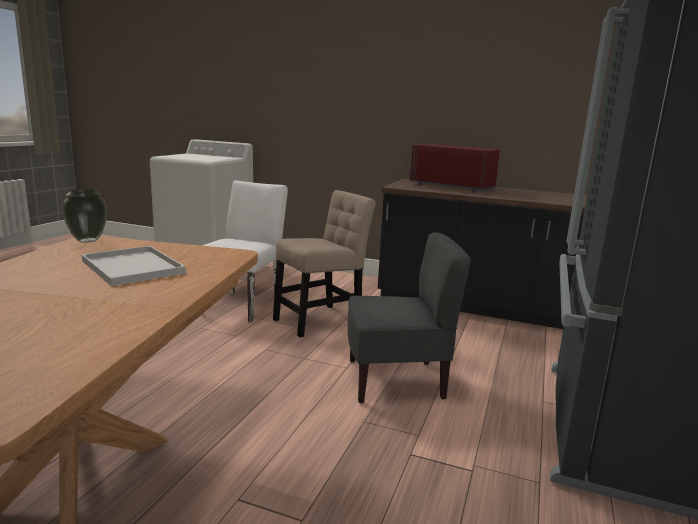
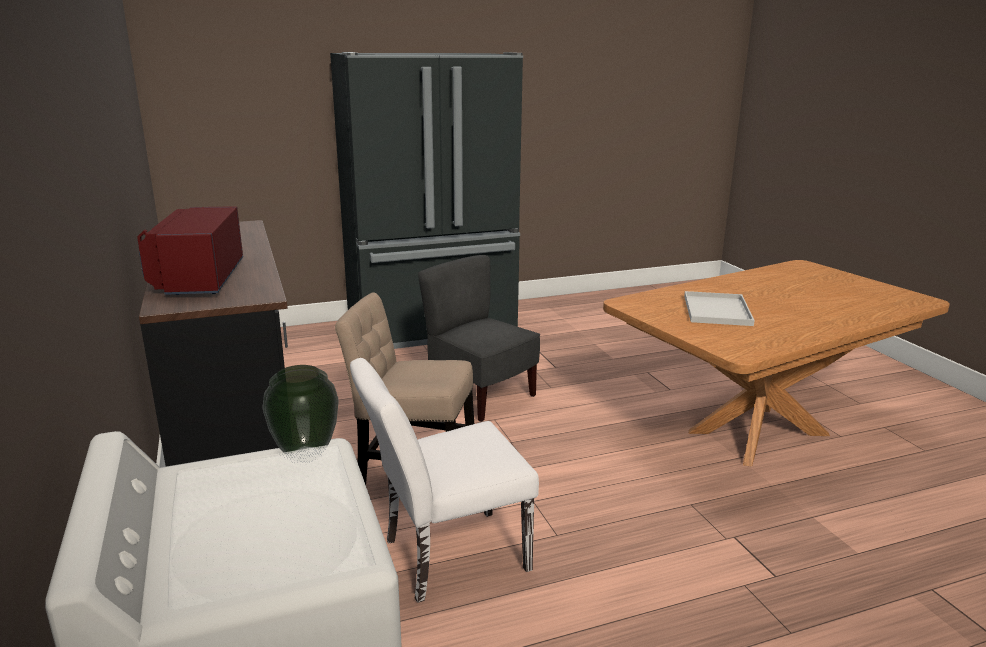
camera: 130 degrees left, 5 degrees up
(88, 240) = (739, 353): vase -> vase (305, 455)

